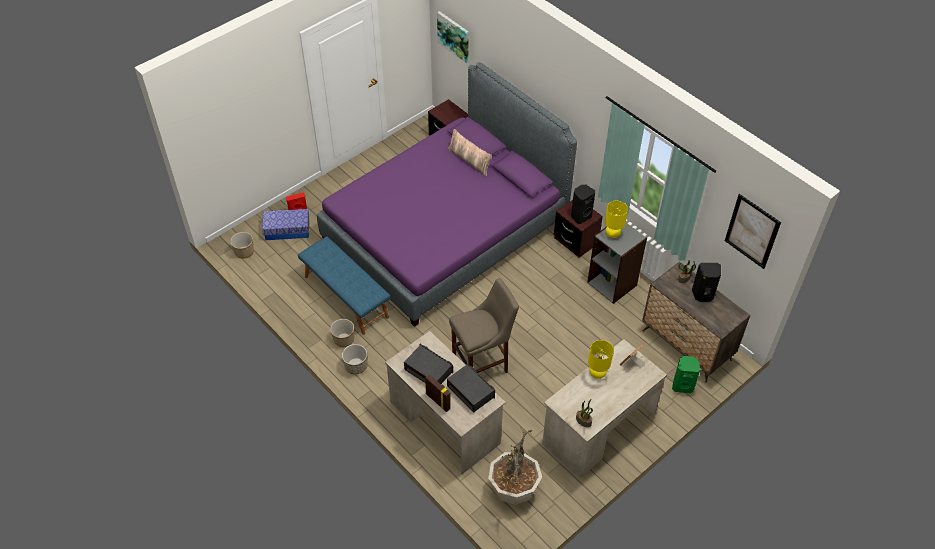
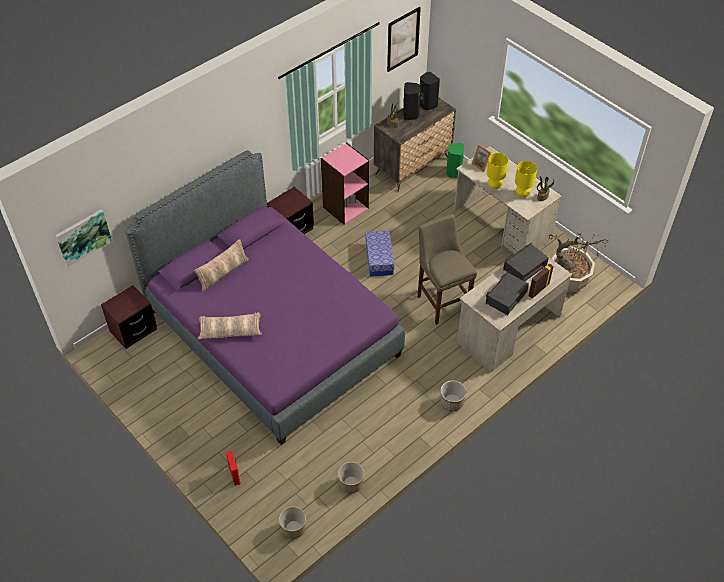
camera: 90 degrees left, 0 degrees up
(287, 230) = (261, 485): storage box -> storage box (379, 259)
(343, 339) = (418, 416): planter -> planter (350, 484)
(346, 296) = (361, 417): blue bench -> none
(403, 169) = (230, 330): none -> pillow
(580, 216) = (293, 201): black speaker -> black speaker (427, 105)
(612, 283) = (345, 207): grey bookcase -> pink bookcase
(613, 234) = (341, 163): yellow table lamp -> yellow table lamp (522, 194)

